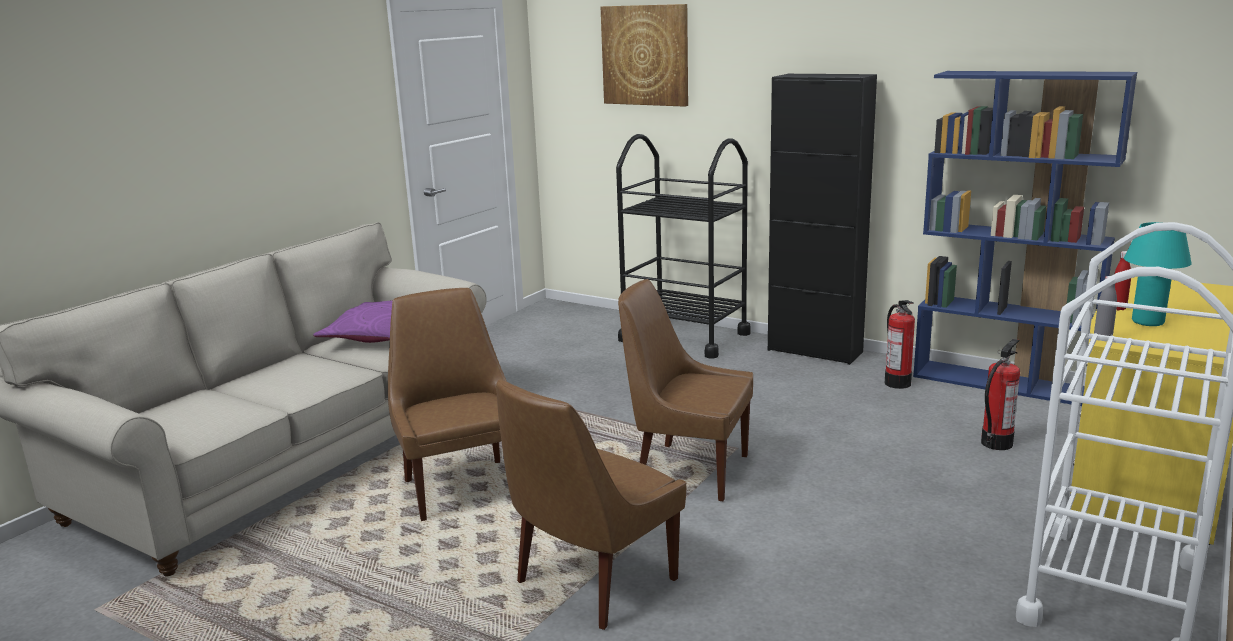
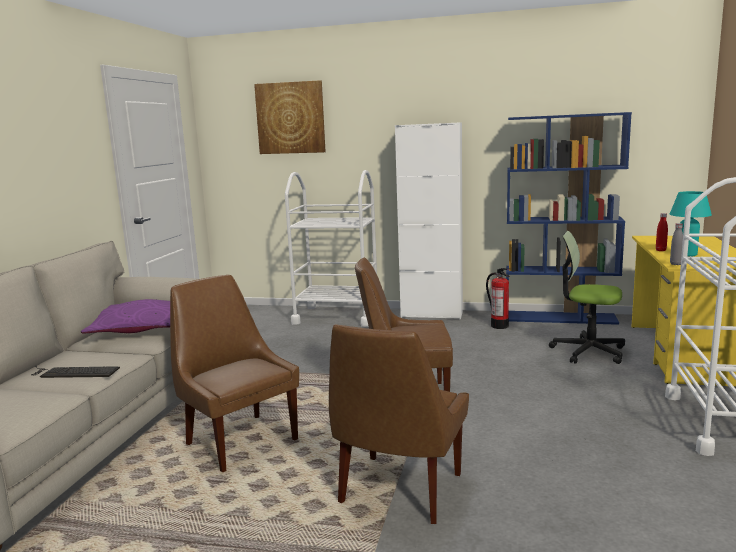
camera: 20 degrees left, 5 degrees down
(287, 383) = (72, 372): none -> keyboard
(684, 337) = (337, 316): black cart -> white cart
(814, 351) = (432, 314): black cabinet -> white cabinet
(996, 443) = (588, 351): fire extinguisher -> office chair

